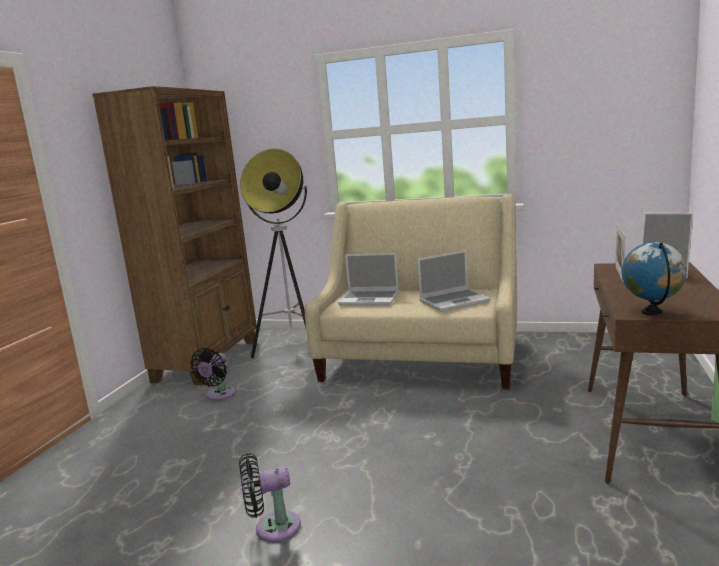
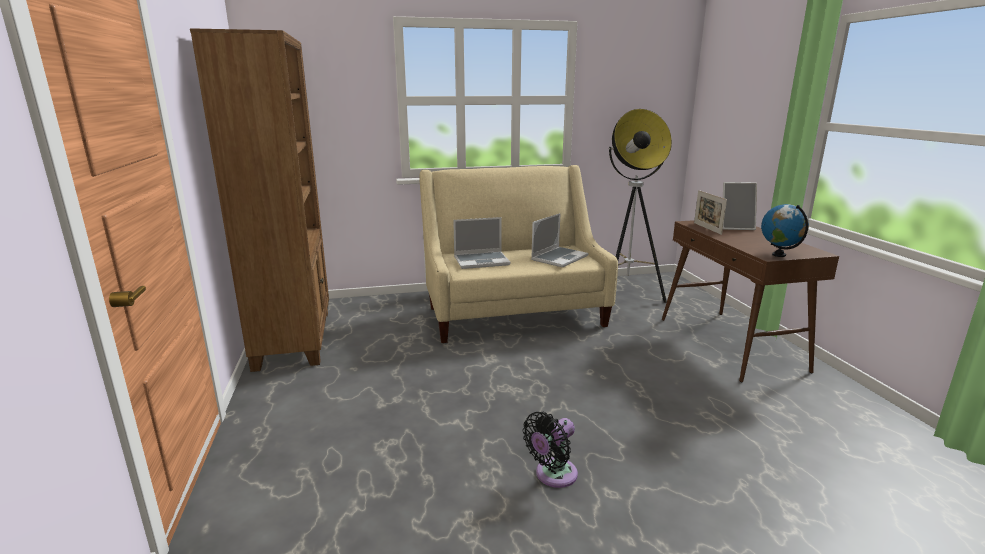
camera: 30 degrees left, 5 degrees up
(218, 395) = (352, 371): black fan -> none
(294, 350) = (382, 317): floor lamp -> floor lamp (626, 296)

